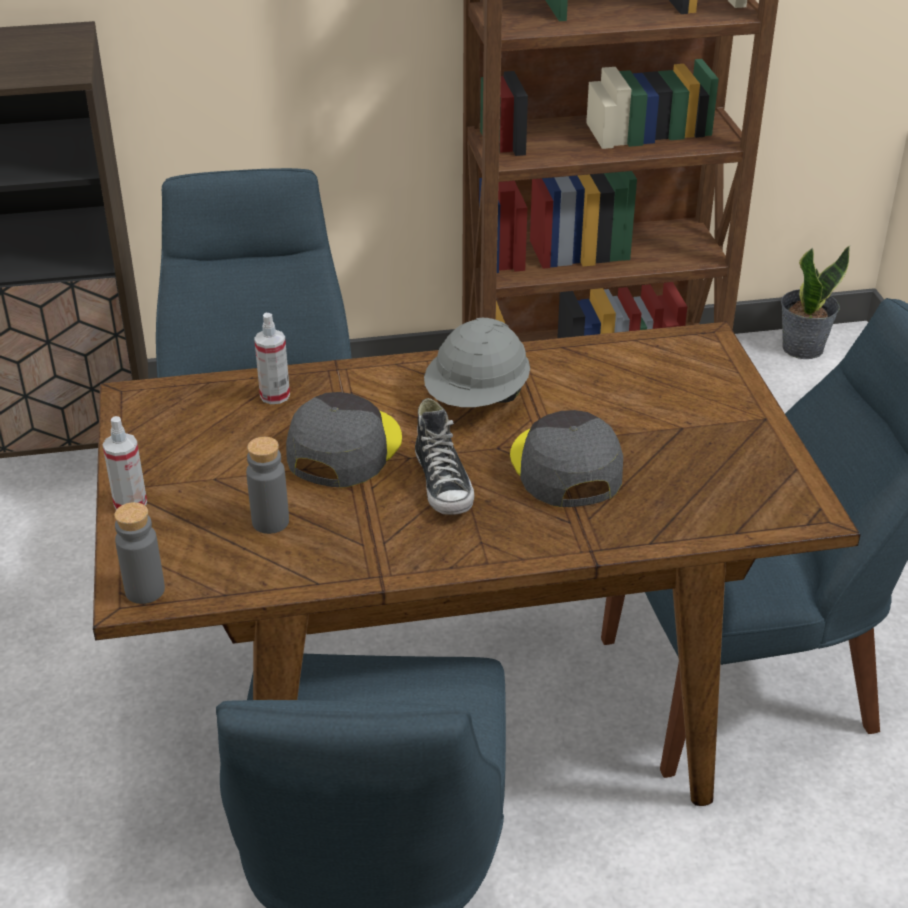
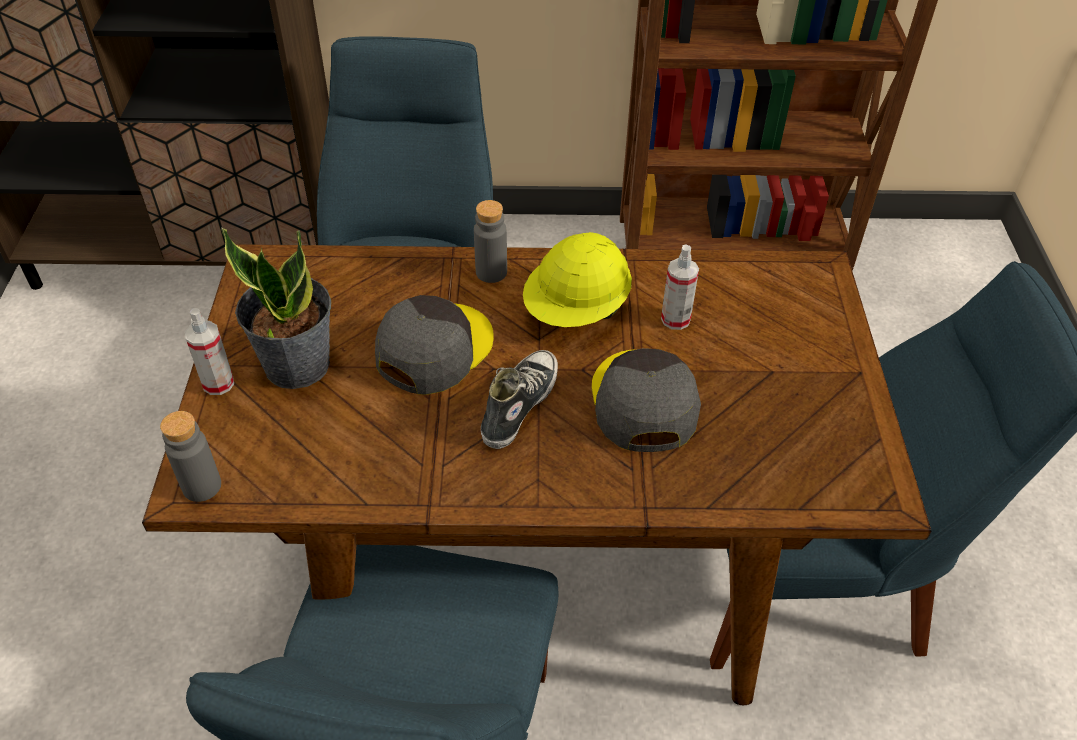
camera: 10 degrees right, 10 degrees up
(270, 522) = (341, 424): grey bottle -> grey bottle (491, 272)
(275, 395) = (386, 279): spray bottle -> spray bottle (675, 319)
(443, 484) = (518, 405): shoe -> shoe turned 150 degrees counterclockwise
(477, 399) = (577, 310): grey hard hat -> yellow hard hat
(802, 347) = (933, 240): potted plant -> potted plant (297, 364)

